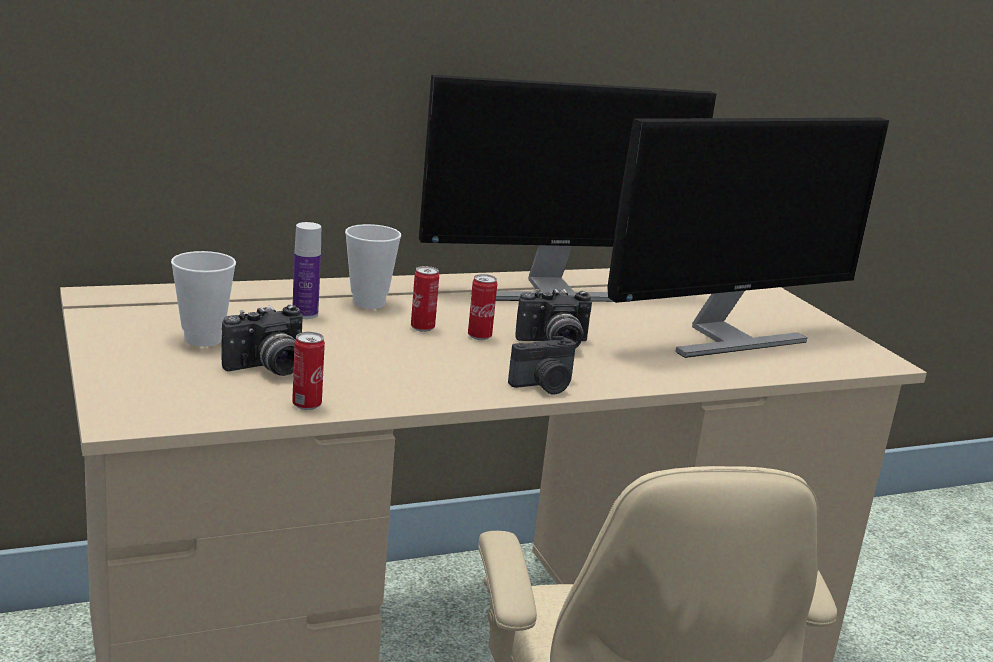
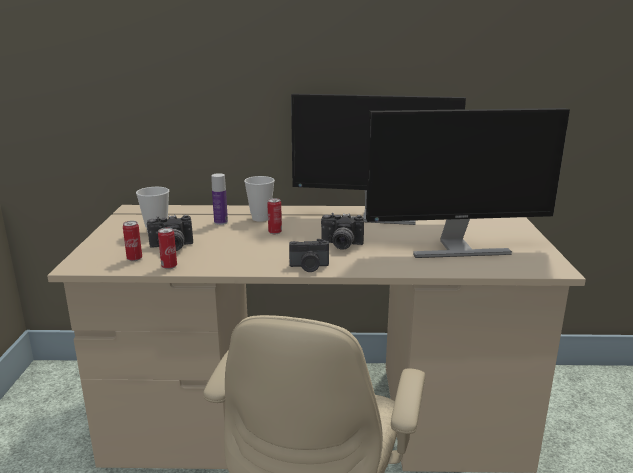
camera: 25 degrees right, 0 degrees up
(479, 336) = (302, 238): can -> can (134, 259)

